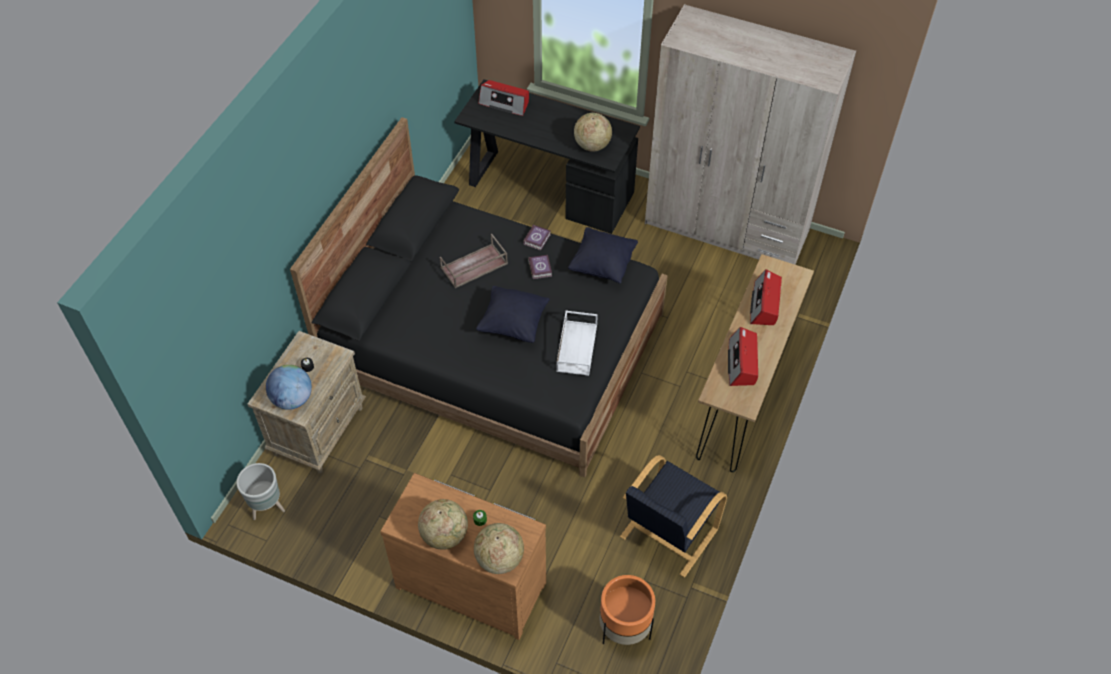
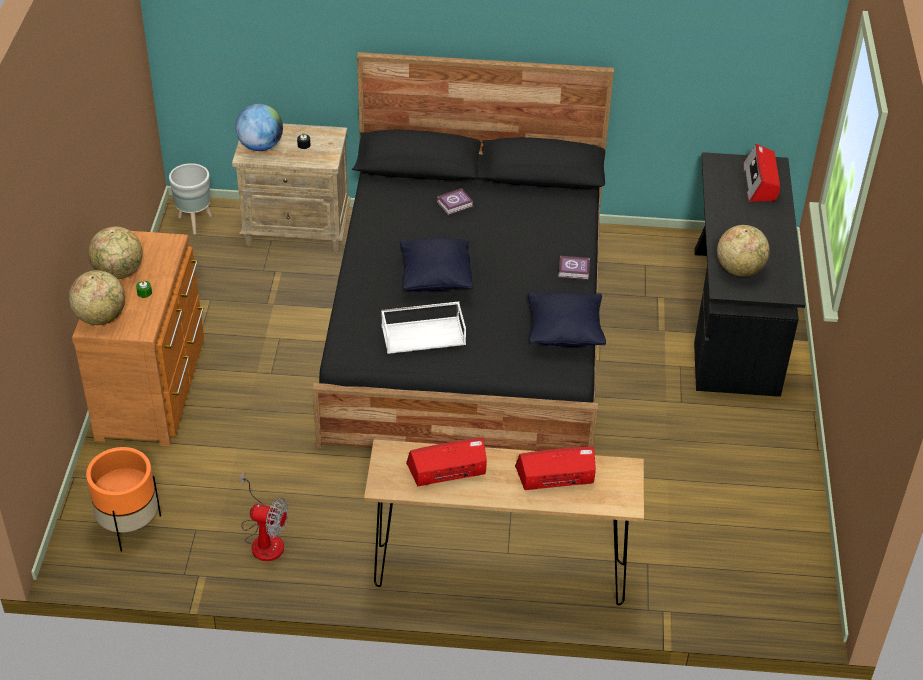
camera: 70 degrees right, 10 degrees down
(474, 266) = (504, 231): brown tray -> none
(540, 268) = (531, 283): book -> book (456, 204)
(667, 534) = (264, 538): black armchair -> fan
(727, 228) = (779, 504): beige wardrobe -> none

